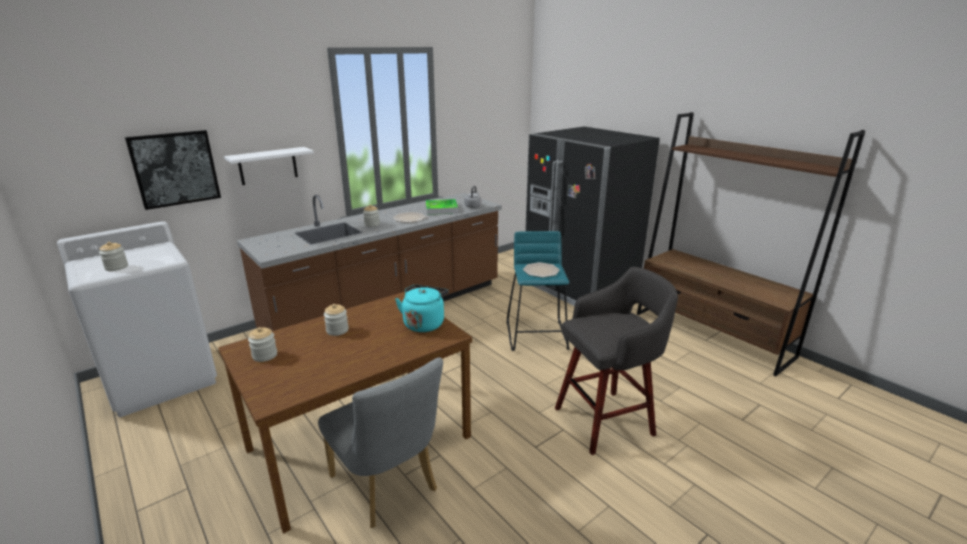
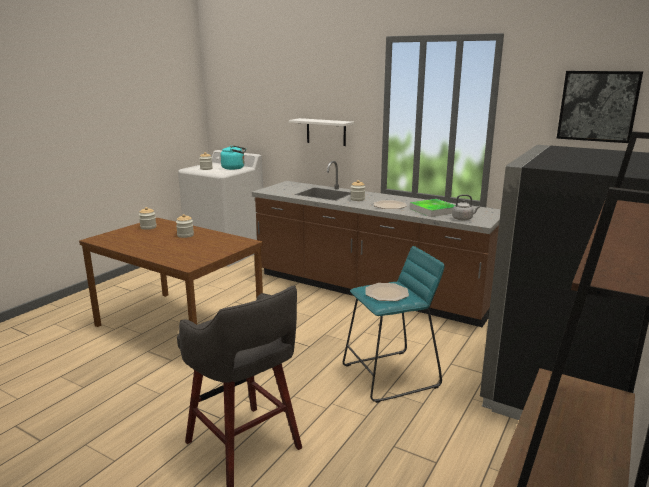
camera: 70 degrees right, 5 degrees down
(175, 169) = (272, 121): picture -> picture (598, 106)
(388, 487) = (134, 348): grey chair -> none
(424, 323) = (205, 255): turquoise kettle -> turquoise kettle (234, 168)

